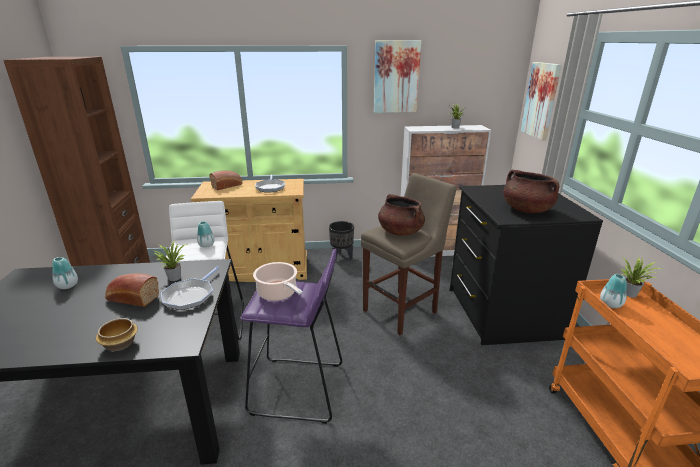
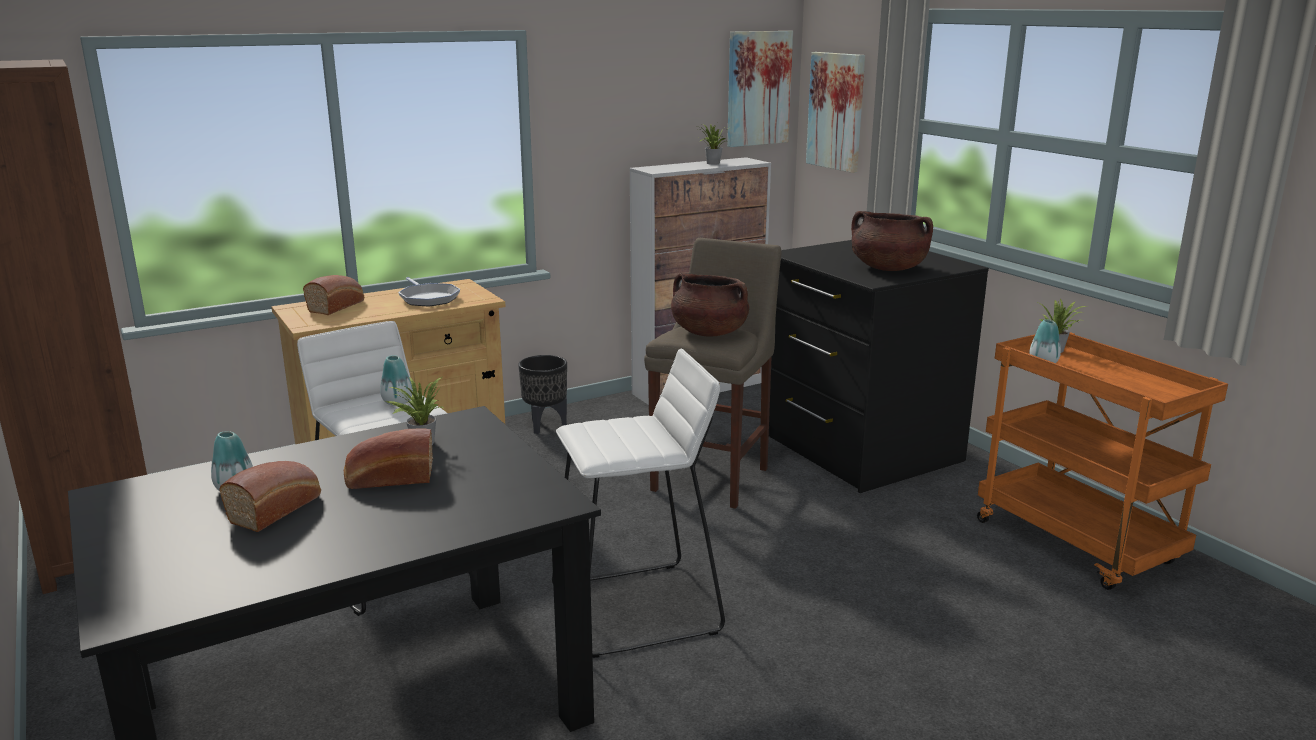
camera: 25 degrees left, 5 degrees down
(65, 304) = (277, 508): none -> bread
(120, 344) = (460, 525): bowl -> none
(190, 296) = (486, 457): frying pan -> none
(278, 293) = (611, 435): cooking pot -> none
(298, 389) = (637, 609): purple stool -> white stool
(396, 77) = (609, 83): picture -> picture (758, 88)

